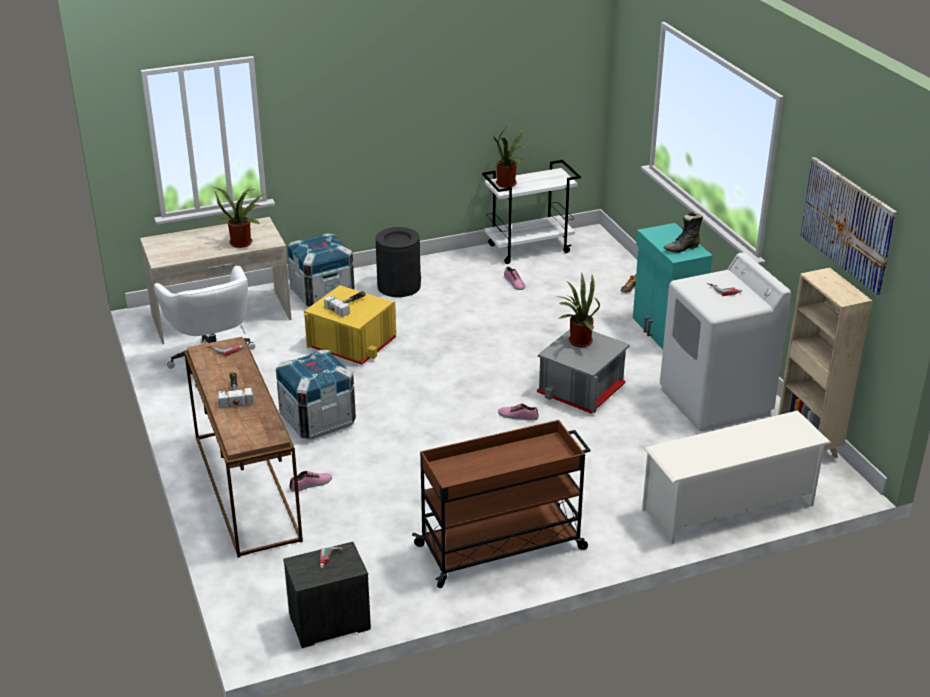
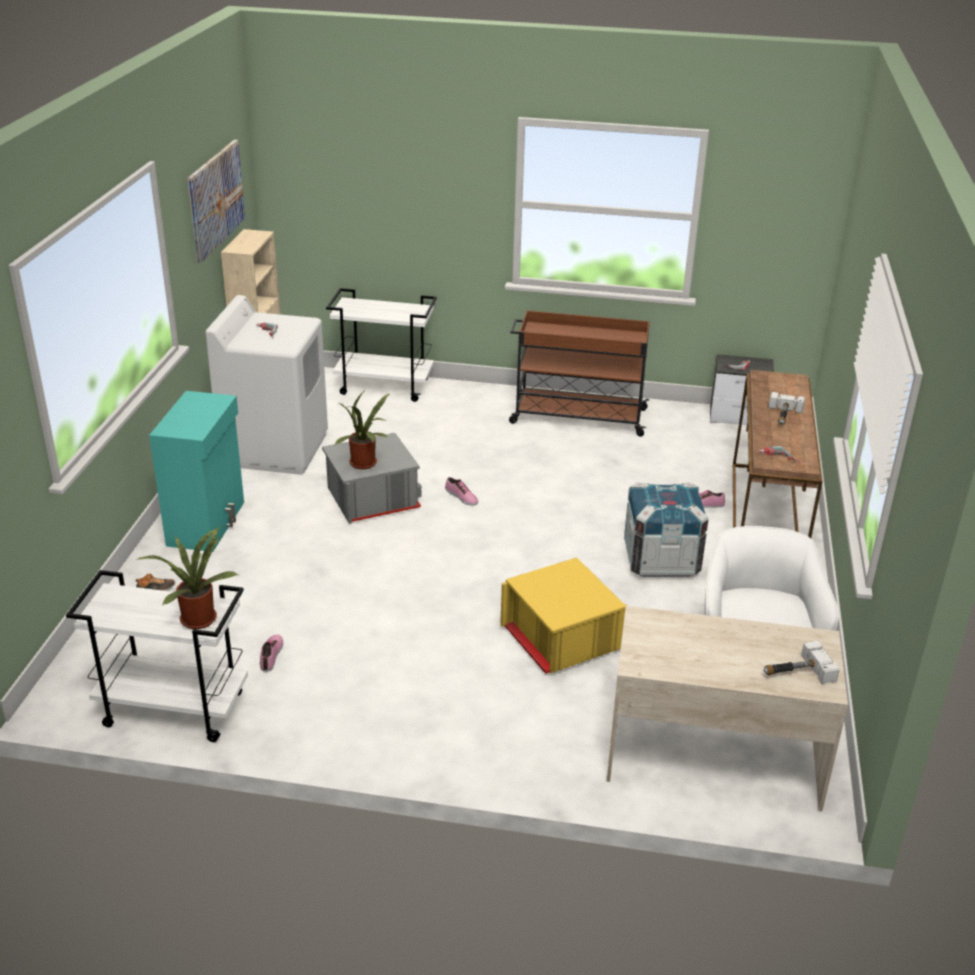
camera: 150 degrees left, 0 degrees up
(242, 242) = (685, 633): potted plant -> none
(322, 294) = (542, 743): crate -> none
(348, 305) = (564, 593): hammer -> hammer (796, 672)
(399, 286) = (423, 713): black trash can -> none
(682, 248) = (200, 405): black boot -> none
(728, 507) = (385, 387): white shoe rack -> white cart

